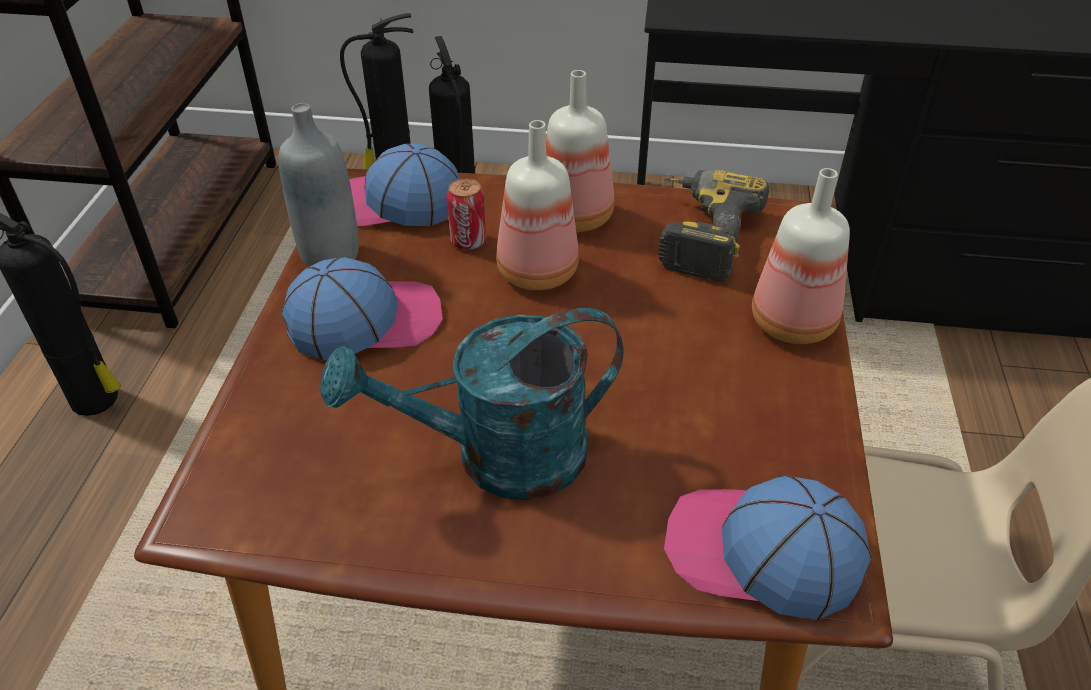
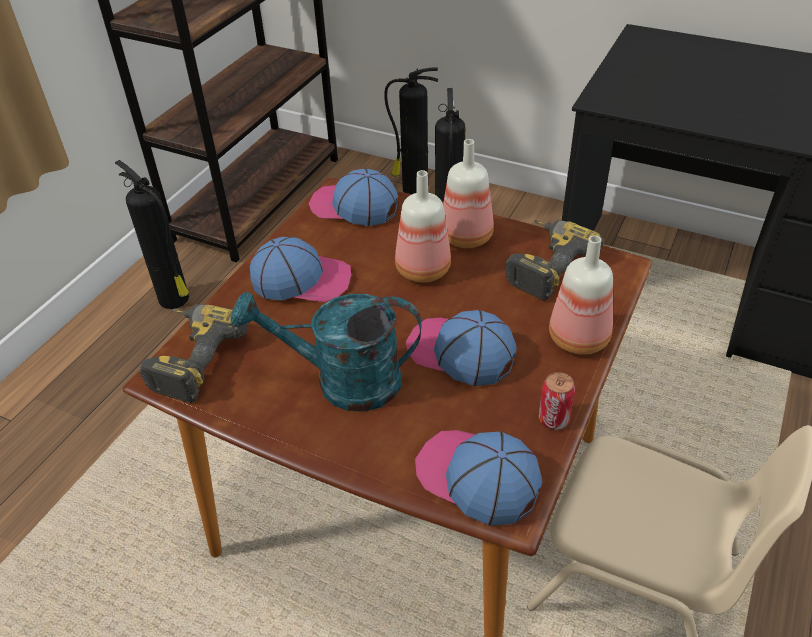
camera: 20 degrees right, 0 degrees up
(236, 477) = (190, 358): none -> power drill
(330, 256) = (298, 234): grey bottle -> none
(468, 241) = (388, 240): can -> can (553, 419)
(646, 377) = (460, 352): none -> cap

